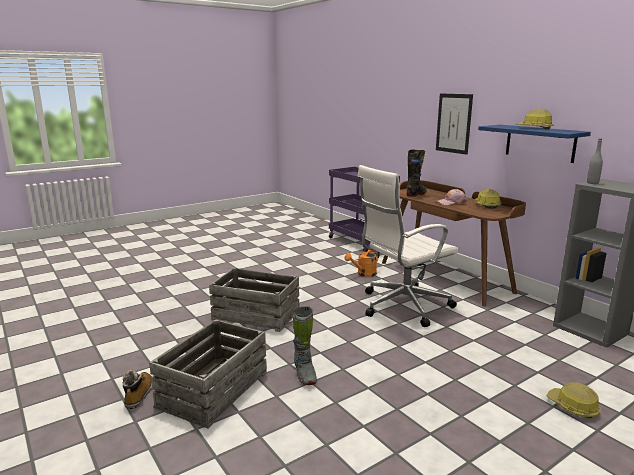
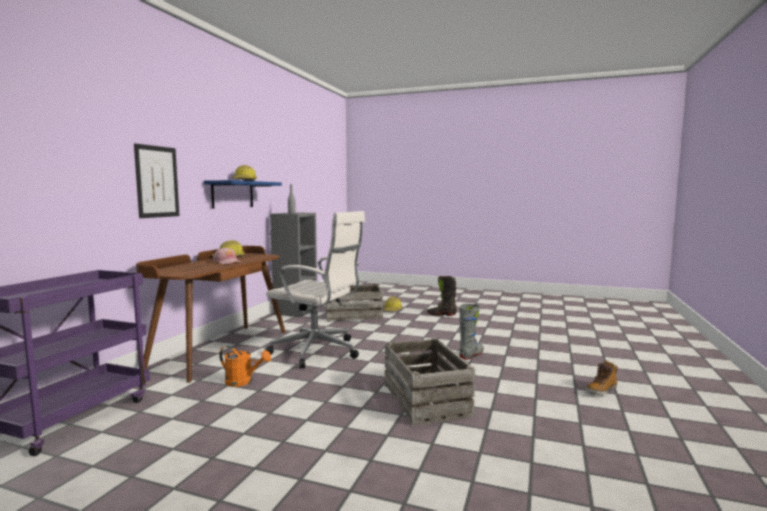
camera: 125 degrees left, 10 degrees down
(214, 390) = (541, 371): crate -> crate (353, 315)
(416, 194) = (192, 270): black boot -> black boot (441, 314)

